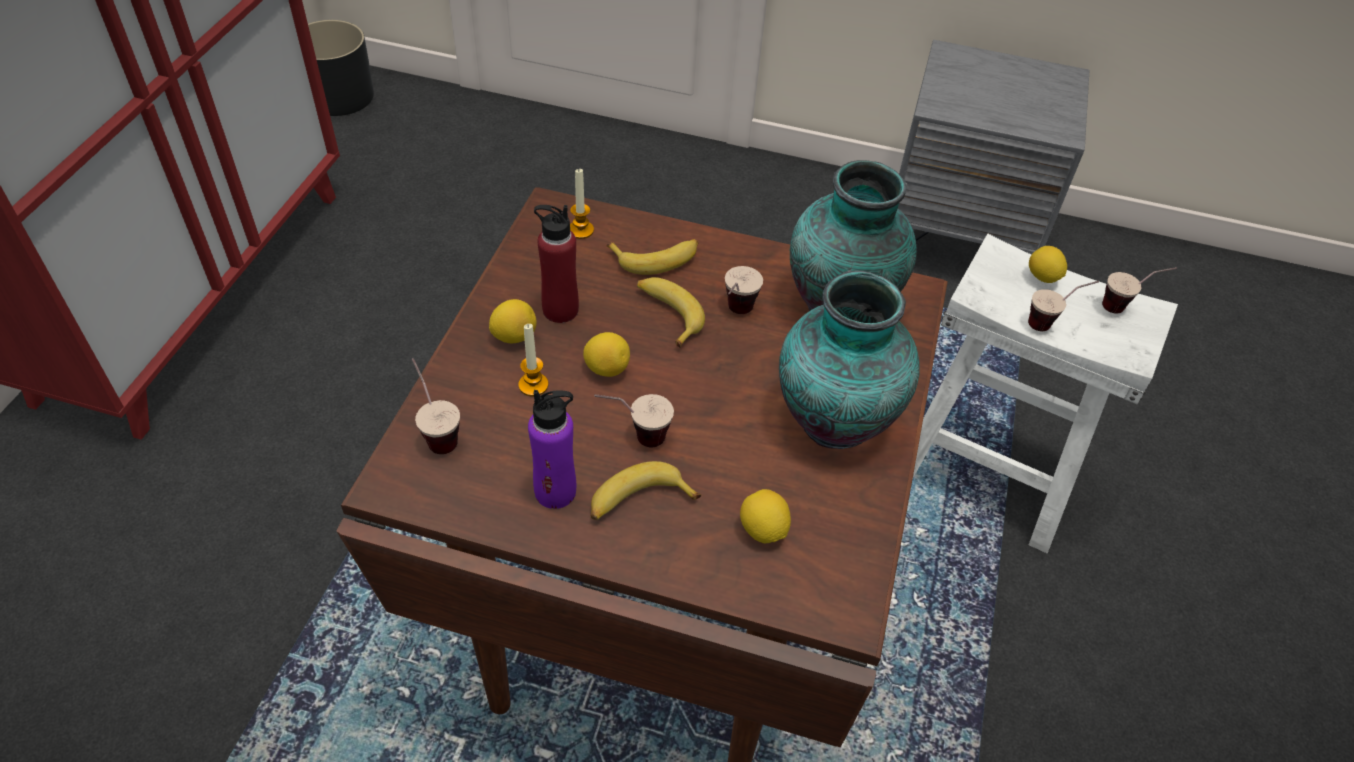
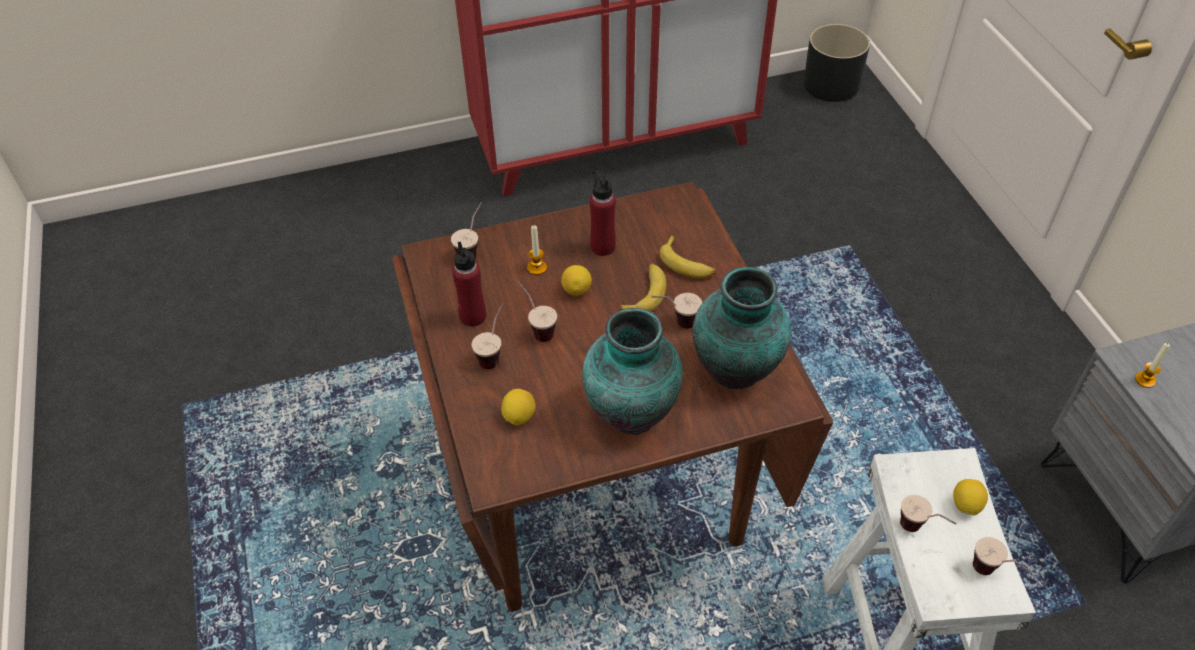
camera: 60 degrees right, 0 degrees up
(514, 336) = (564, 240): lemon -> none
(555, 491) = (473, 317): purple bottle -> red bottle
(581, 230) = (676, 219): candle -> candle (1145, 380)
(638, 501) = (494, 353): banana -> cup

